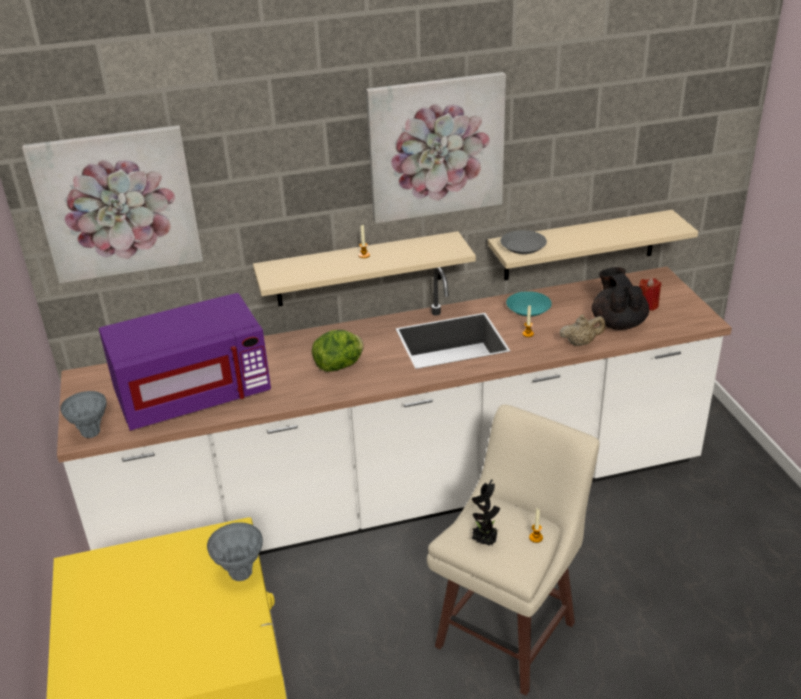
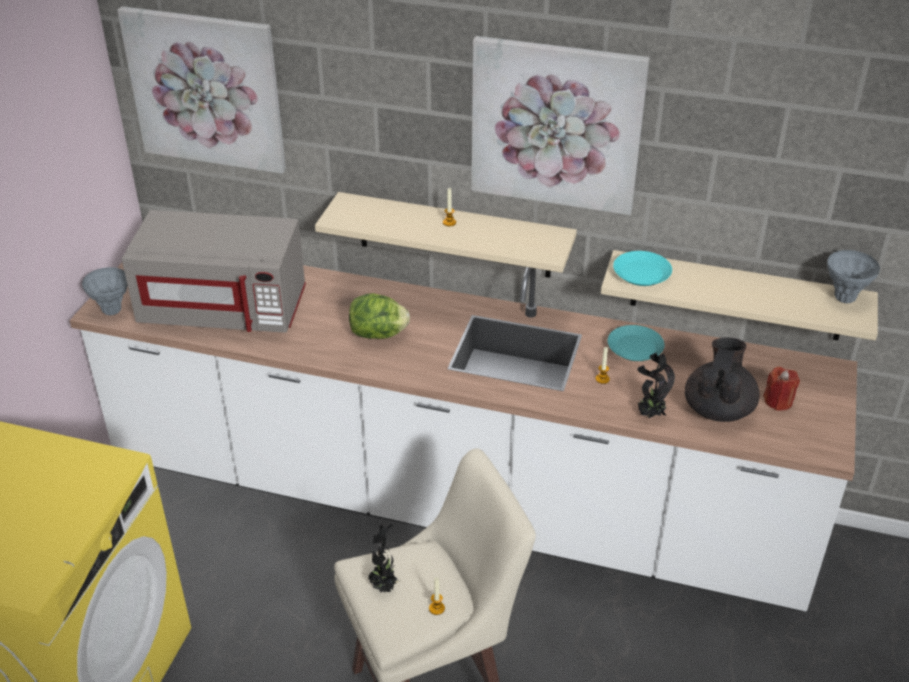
camera: 30 degrees right, 5 degrees up
(194, 395) = (225, 309): purple microwave -> grey microwave
(240, 574) = (91, 505): grey vase -> grey vase (844, 298)
(523, 246) = (642, 274): grey plate -> turquoise plate
(581, 343) = (650, 415): beige teapot -> potted plant

